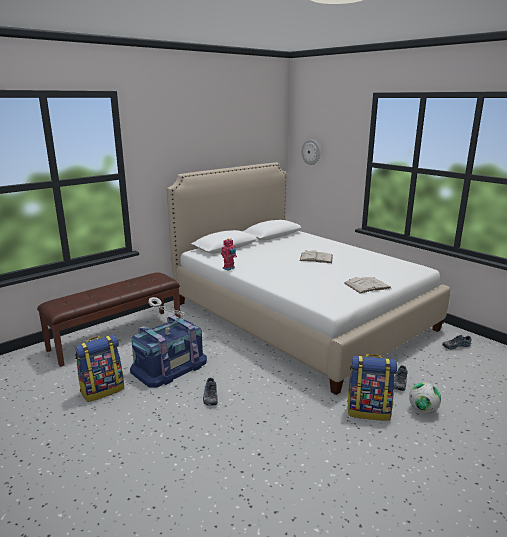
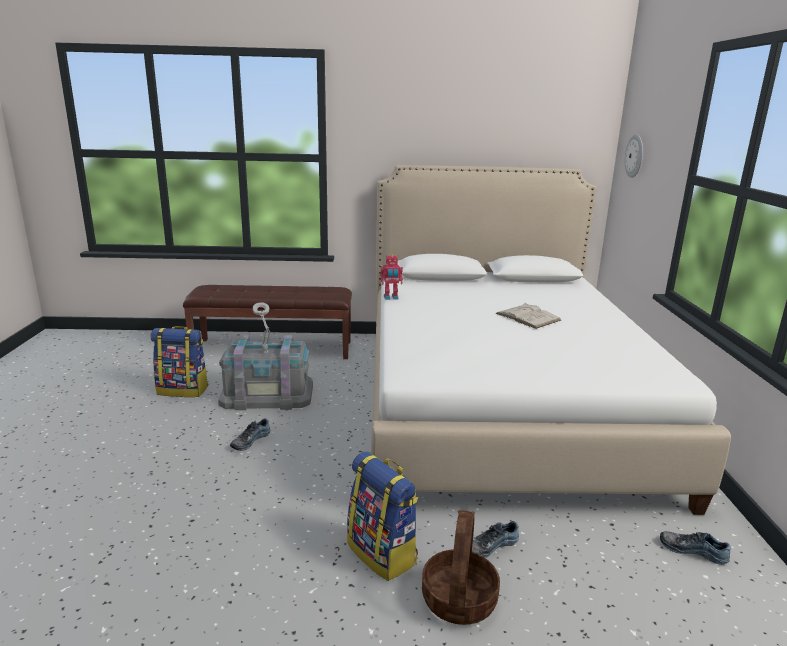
camera: 40 degrees right, 0 degrees up
(169, 366) = (267, 394): blue storage box -> grey storage box
(367, 285) = (519, 369): white book -> none
(423, 410) = (459, 600): football -> basket

